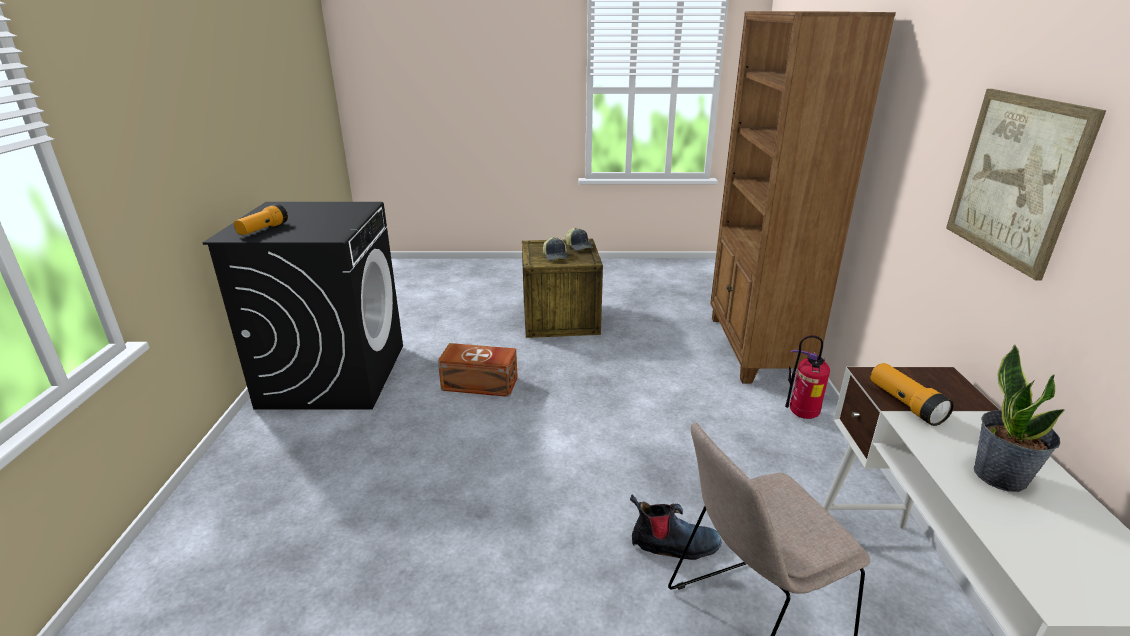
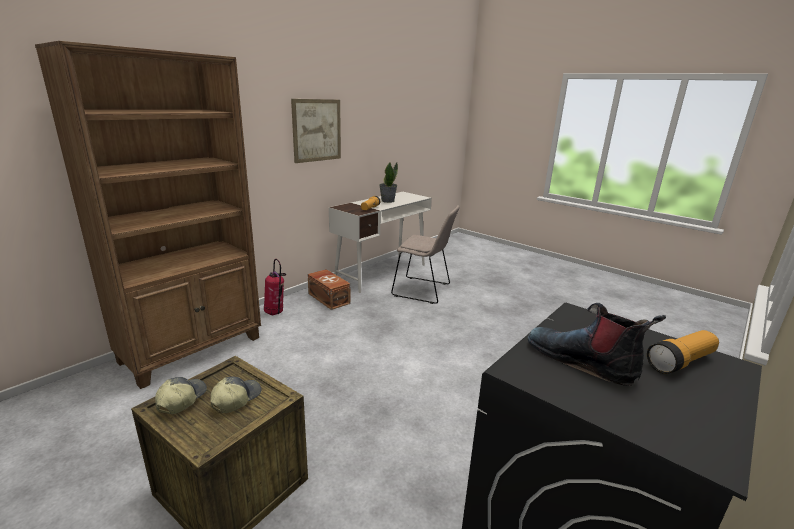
camera: 140 degrees left, 5 degrees down
(480, 384) = (416, 439): brown storage box -> brown storage box (329, 298)
(674, 545) = (417, 310): boot -> boot (582, 361)

